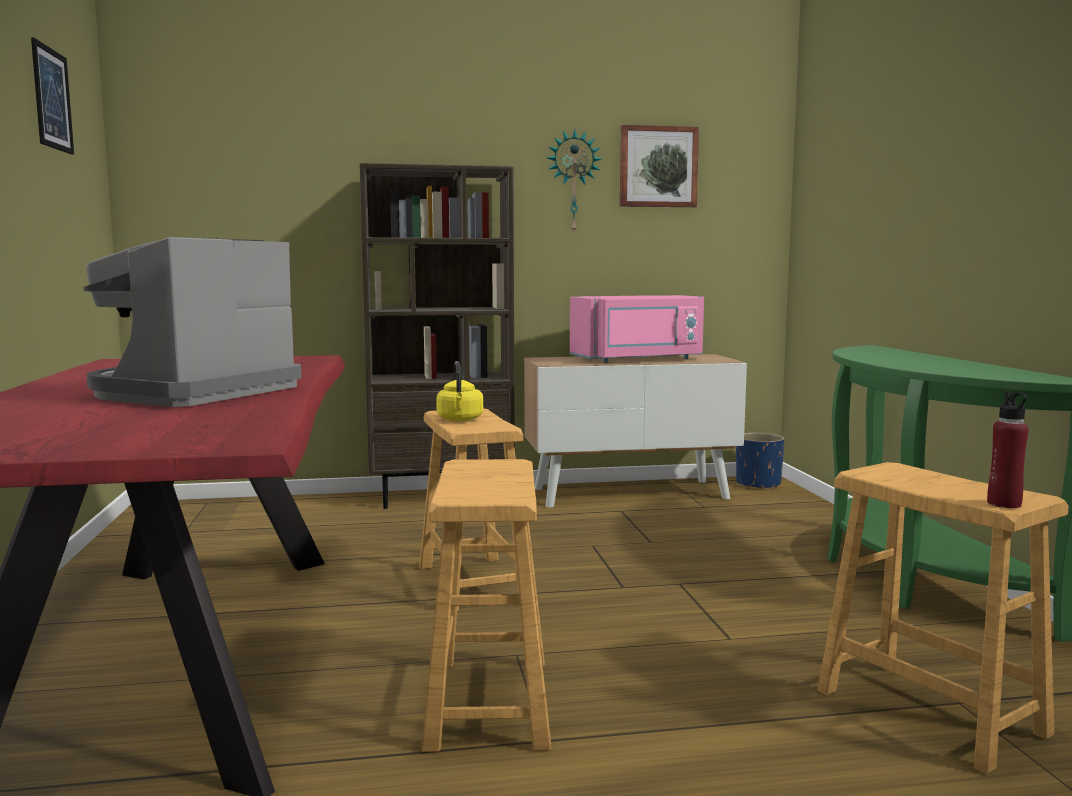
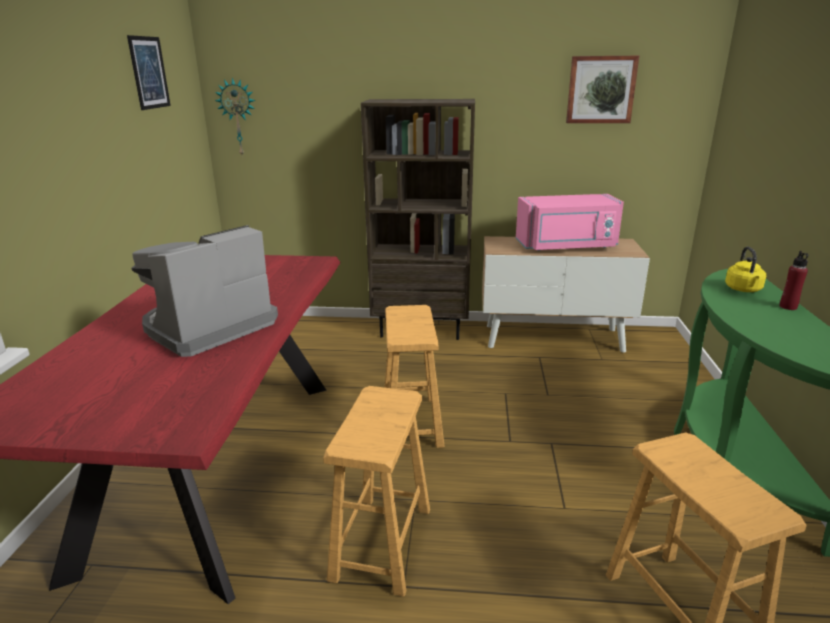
camera: 15 degrees right, 15 degrees up
(460, 419) = (403, 322): yellow kettle -> yellow kettle (743, 290)
(573, 182) = (529, 103): wall clock -> wall clock (238, 118)
(758, 484) = (654, 337): blue planter -> none
(1004, 504) = (744, 522): red bottle -> red bottle (788, 307)

